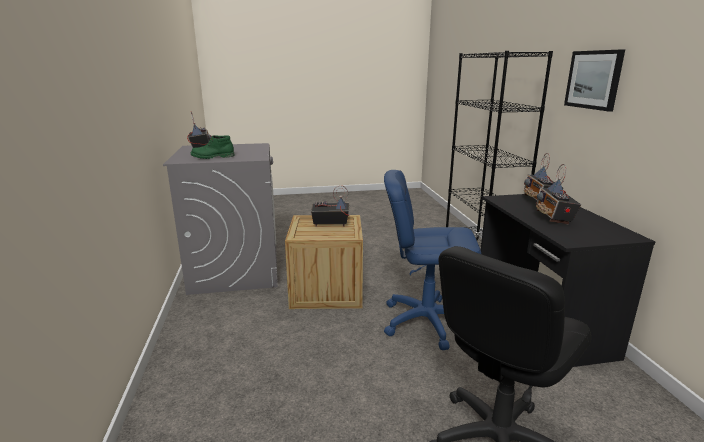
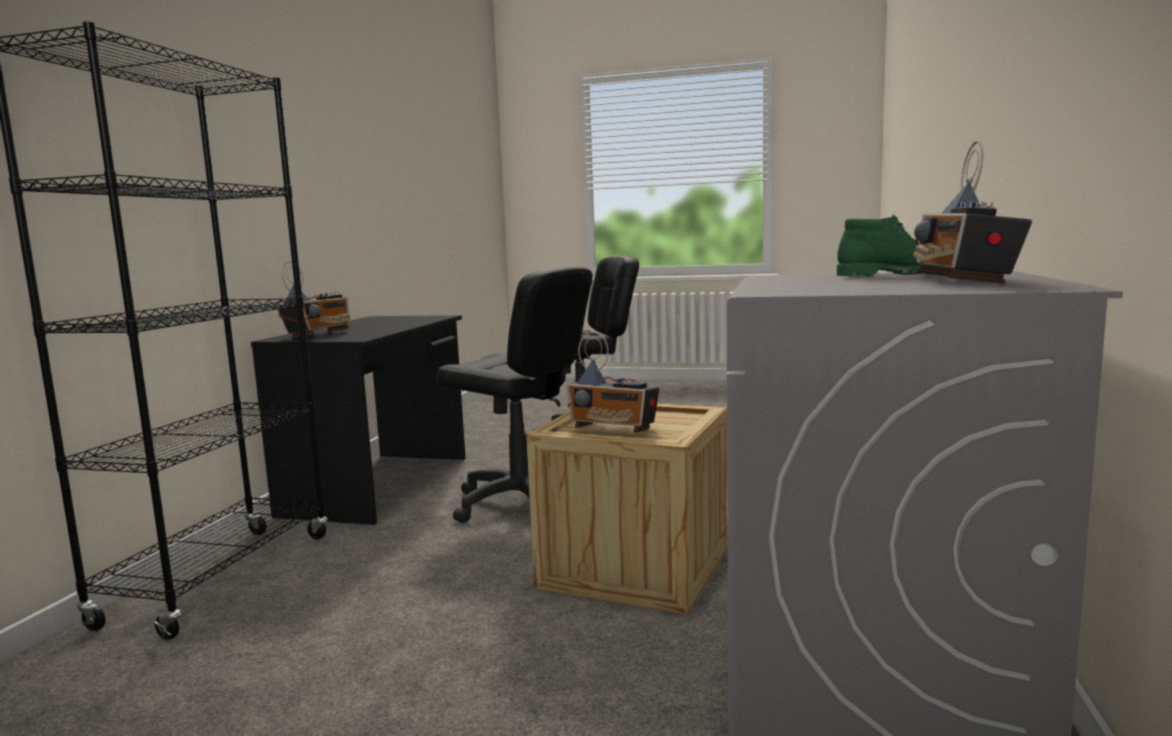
camera: 155 degrees left, 10 degrees down
(426, 321) = (521, 503): blue office chair -> black office chair
(554, 218) = (383, 325): radio -> none
(593, 79) = (255, 148): picture -> none

